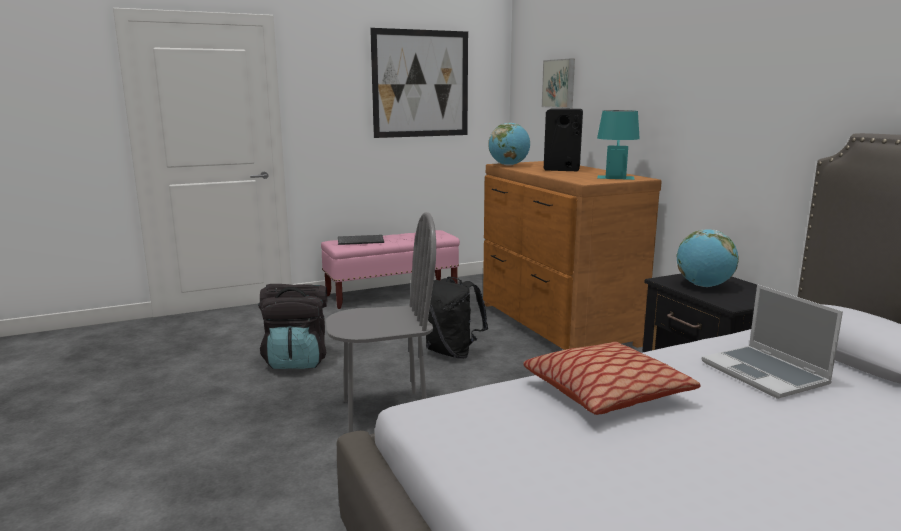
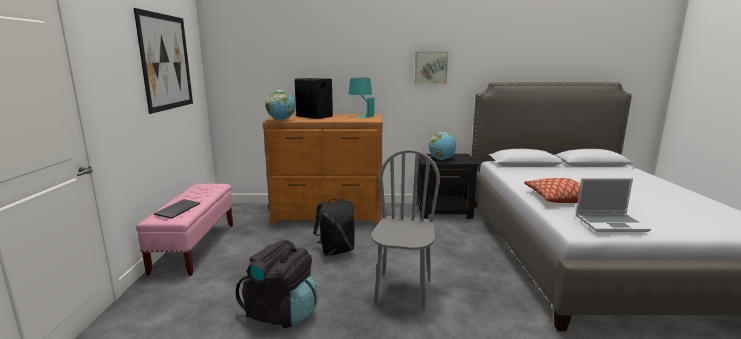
camera: 65 degrees left, 0 degrees up
(560, 83) = (271, 61): picture -> picture (430, 68)
(766, 374) = (541, 176): laptop -> laptop (611, 223)

